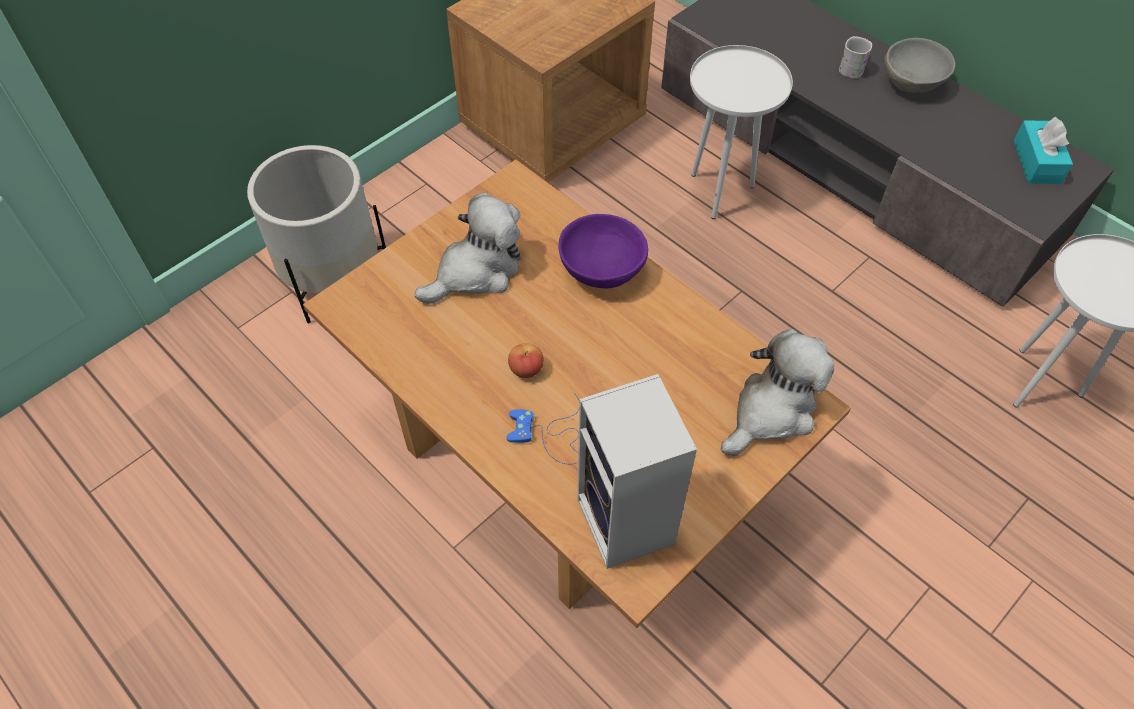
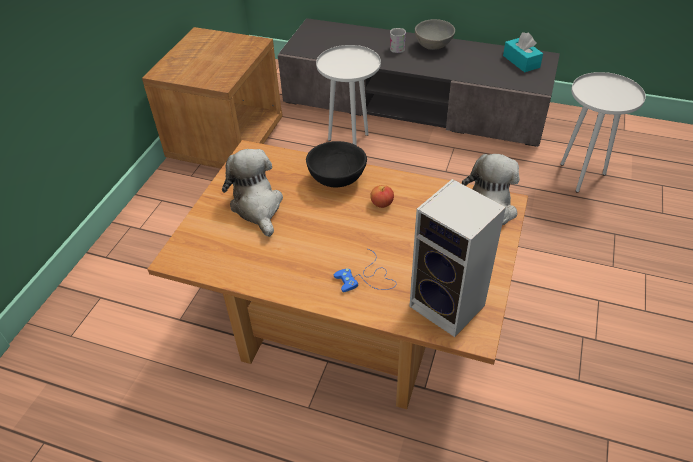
camera: 25 degrees left, 10 degrees down
(334, 279) = (127, 278): white planter -> none
(476, 271) = (257, 207): plush toy -> plush toy turned 45 degrees counterclockwise
(526, 369) = (326, 248): apple -> apple (382, 203)
(601, 270) = (336, 178): purple bowl -> black bowl

